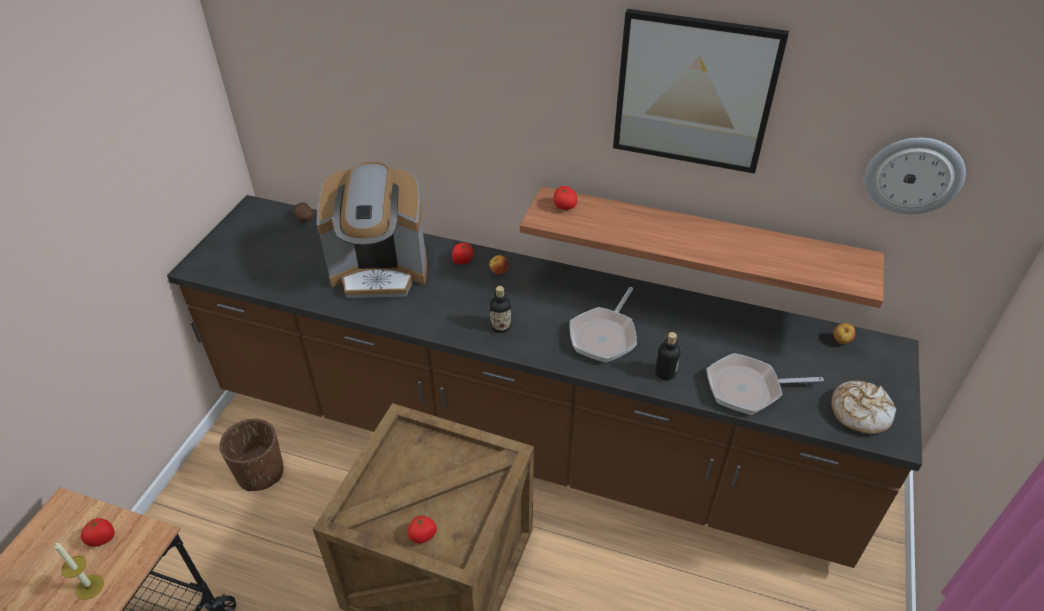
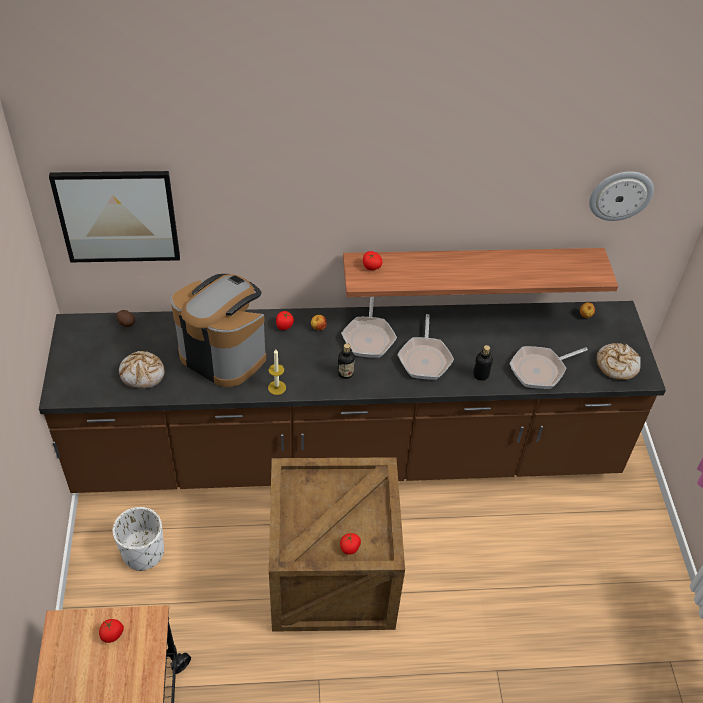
camera: 25 degrees left, 5 degrees up
(89, 587) = (129, 670): candle -> candle (277, 387)
(260, 473) = (143, 553): brown planter -> white planter
(286, 270) = (143, 374): none -> bread
(380, 271) = (223, 354): coffee machine -> coffee machine turned 120 degrees counterclockwise
(550, 296) = (369, 337): none -> frying pan
(694, 92) = (465, 167): picture -> picture (118, 216)

